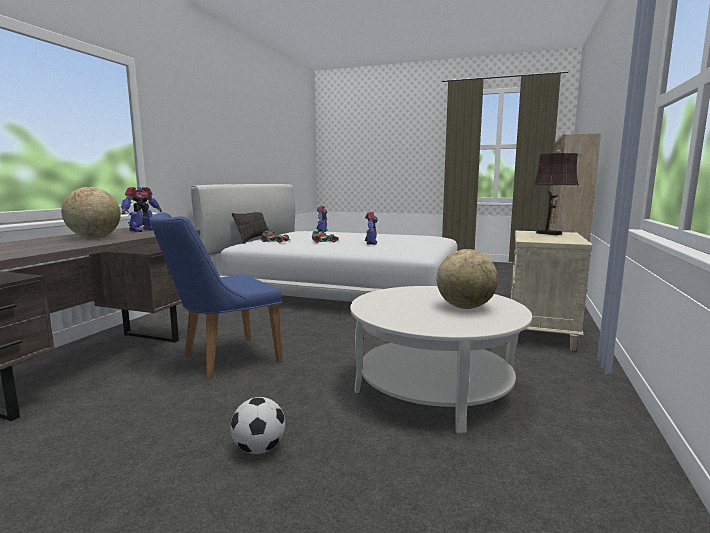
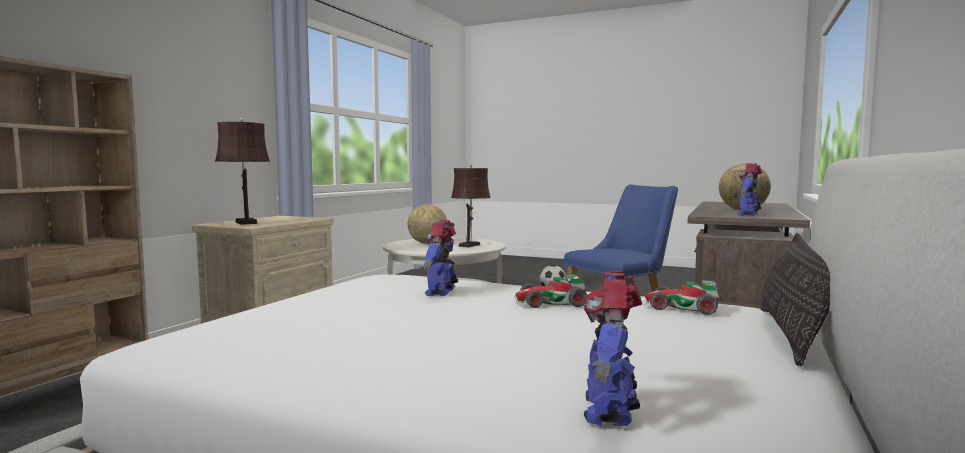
camera: 175 degrees left, 5 degrees down
(398, 304) = (470, 245): none -> brown table lamp

